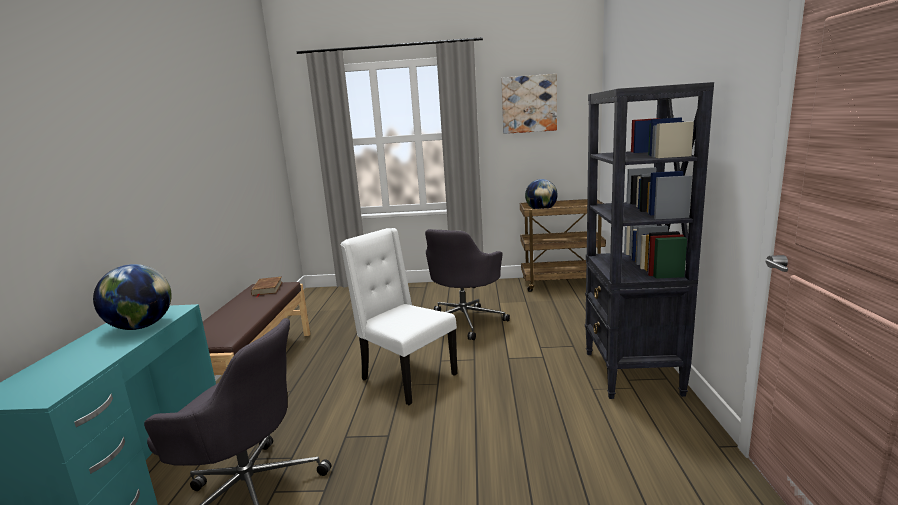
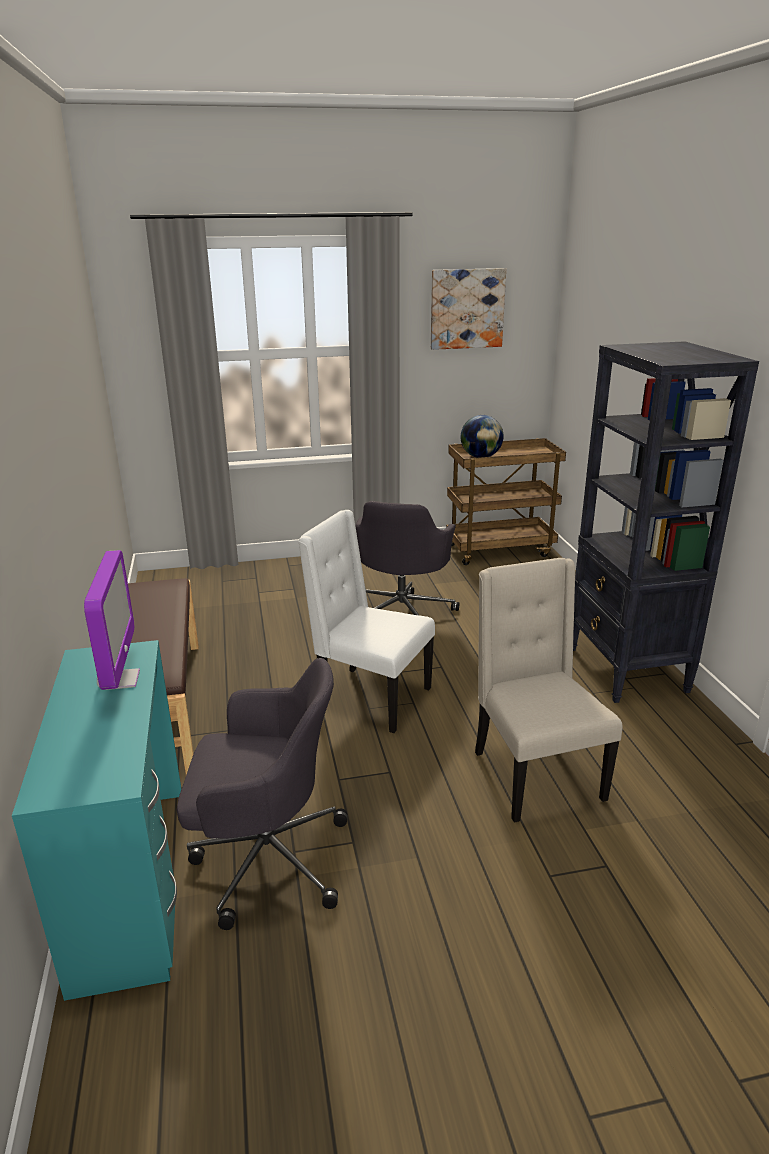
camera: 15 degrees left, 10 degrees up
(141, 326) = (119, 680): globe -> monitor
(267, 289) = (150, 592): brown book -> none
(508, 452) = (534, 775): none -> beige chair

